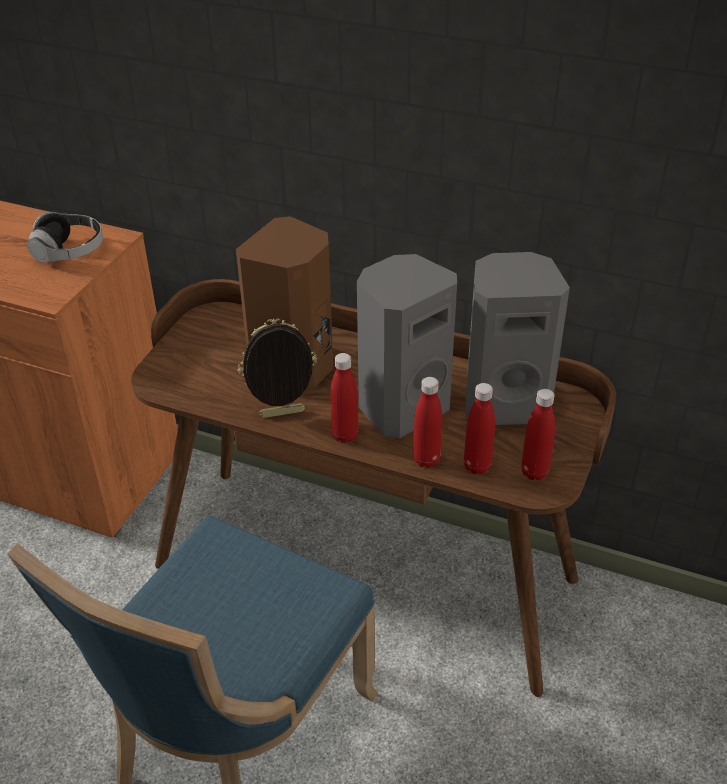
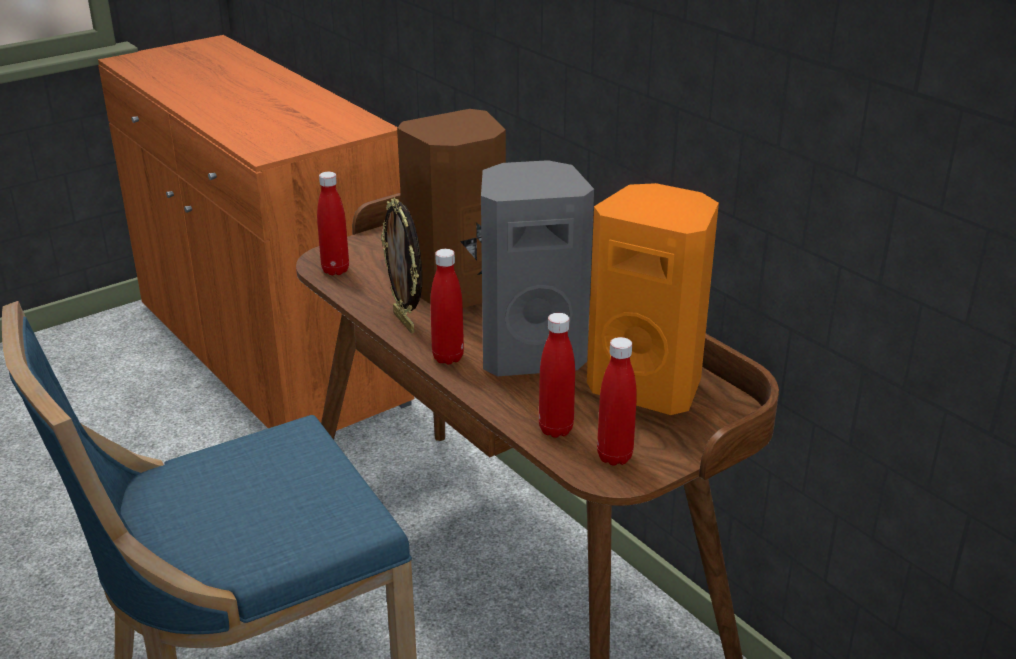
camera: 30 degrees right, 10 degrees down
(69, 252) = (320, 127): headphones -> none
(282, 415) = (405, 322): picture frame -> picture frame turned 135 degrees counterclockwise
(426, 460) = (507, 405): red bottle -> red bottle (335, 270)
(504, 403) = (648, 385): grey speaker -> orange speaker

